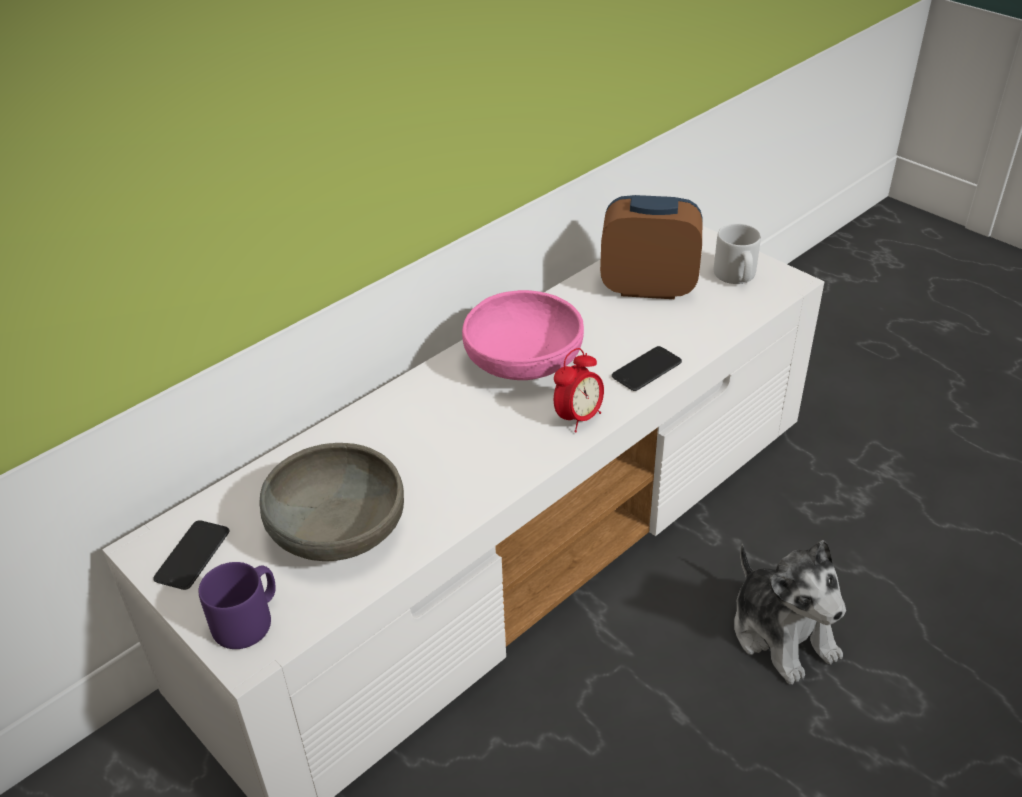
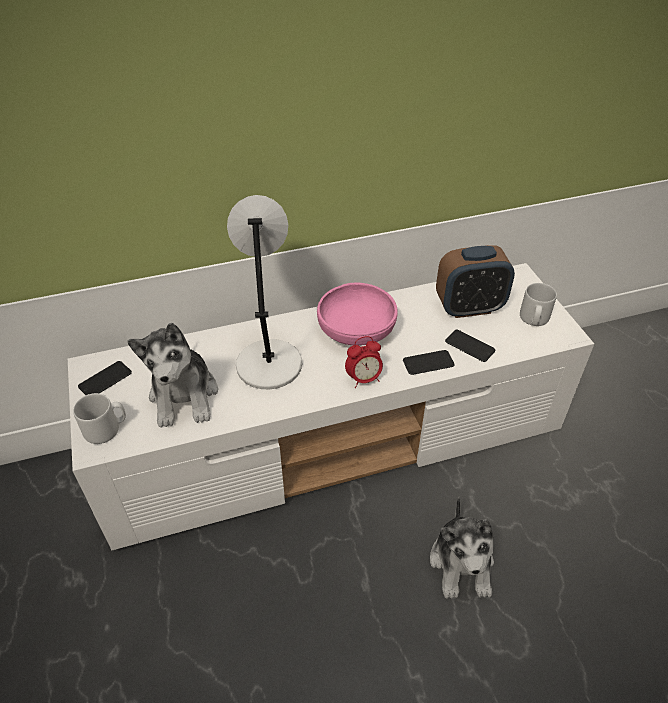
camera: 25 degrees right, 5 degrees up
(248, 621) = (106, 429): purple mug -> grey mug
(338, 530) = (184, 395): grey bowl -> plush toy
(430, 442) = (269, 362): none -> grey table lamp
(648, 287) = (469, 308): alarm clock -> alarm clock turned 135 degrees clockwise
(683, 332) = (469, 346): none -> phone

